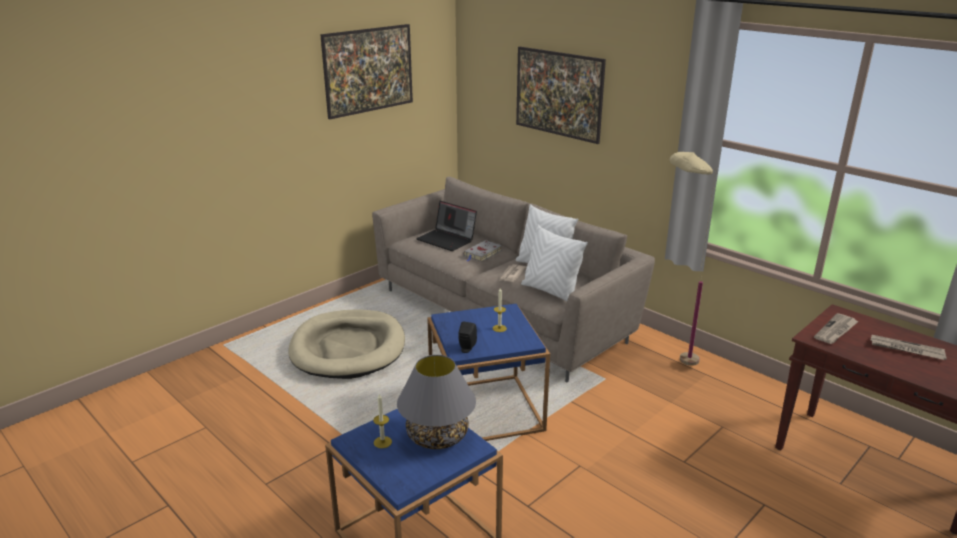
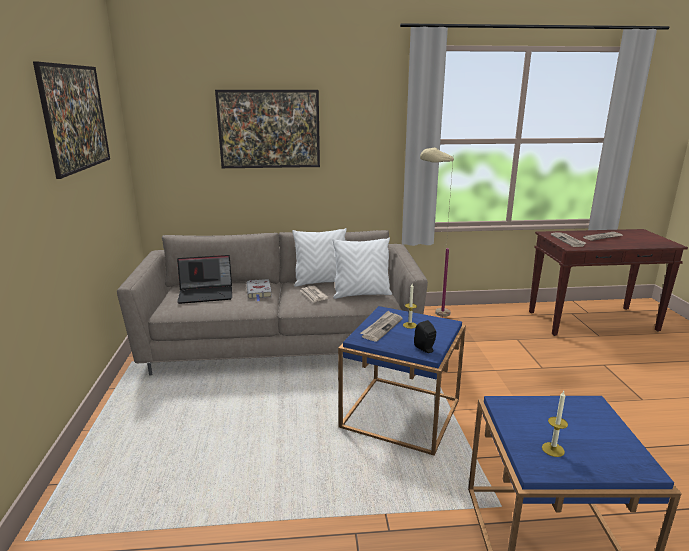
camera: 50 degrees left, 5 degrees down
(348, 348) = (201, 443): beige dog bed -> none
(437, 436) = (563, 415): grey table lamp -> none
(477, 319) = (381, 327): none -> newspaper

